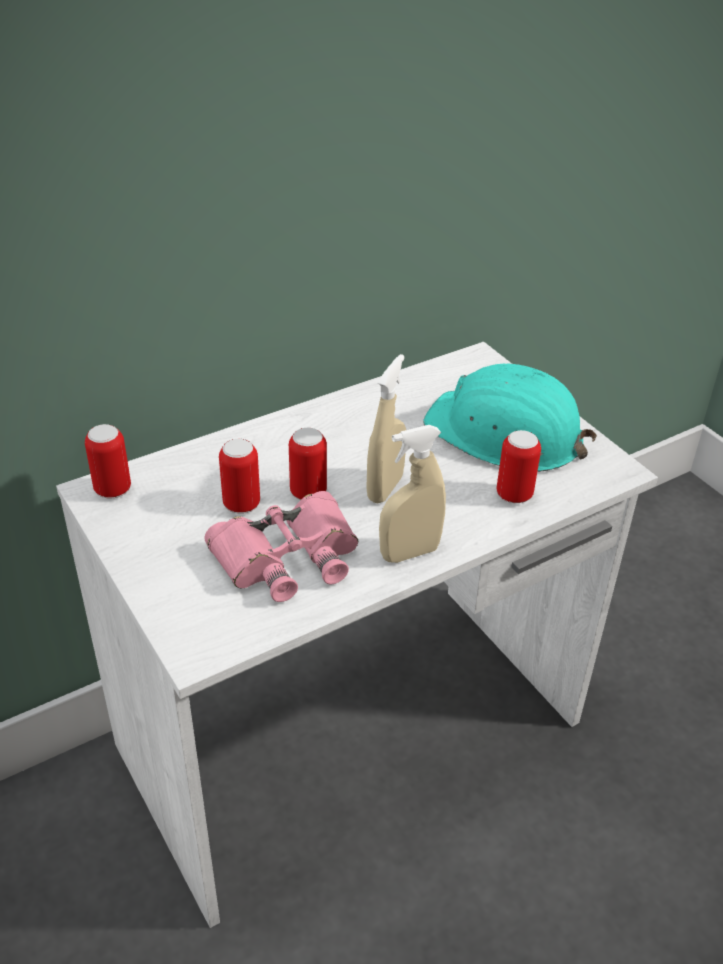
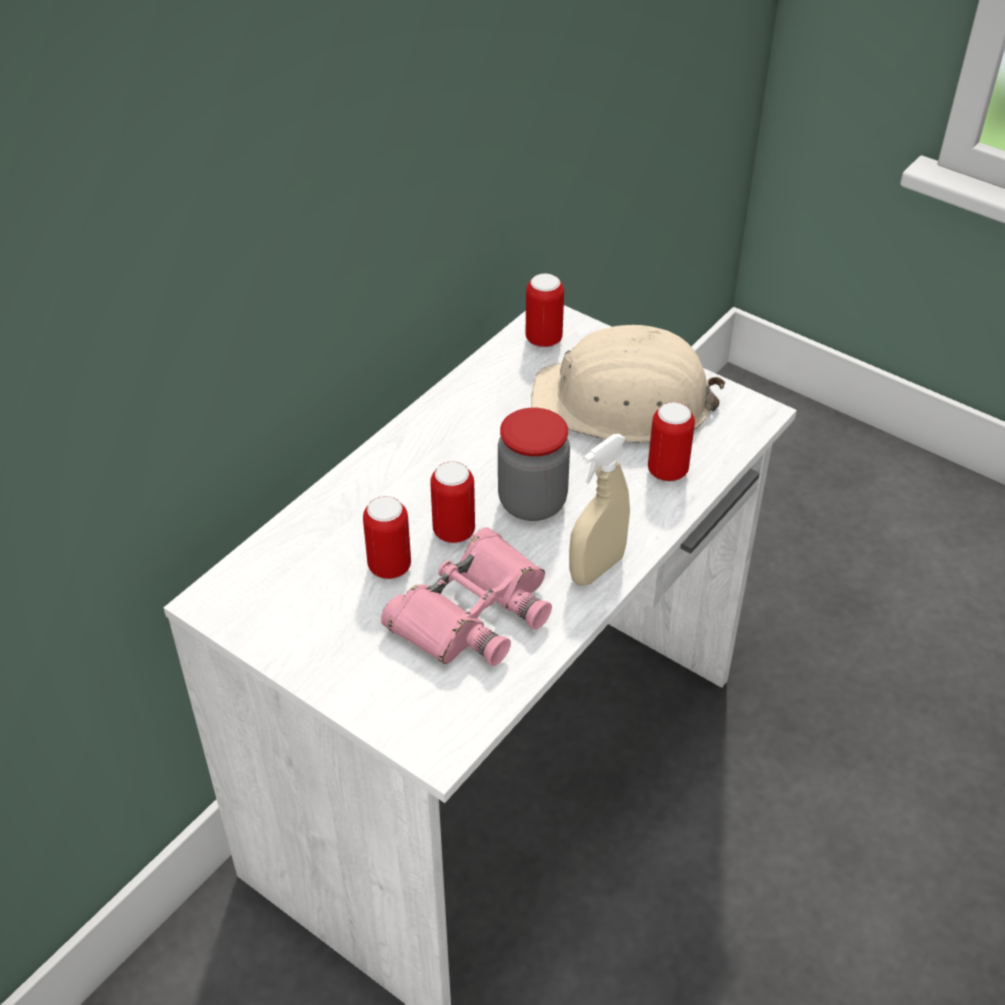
camera: 20 degrees left, 5 degrees up
(113, 489) = (234, 593): can -> can (543, 339)
(385, 488) = (532, 502): beige spray bottle -> jar
(505, 433) = (623, 402): turquoise hard hat -> beige hard hat

